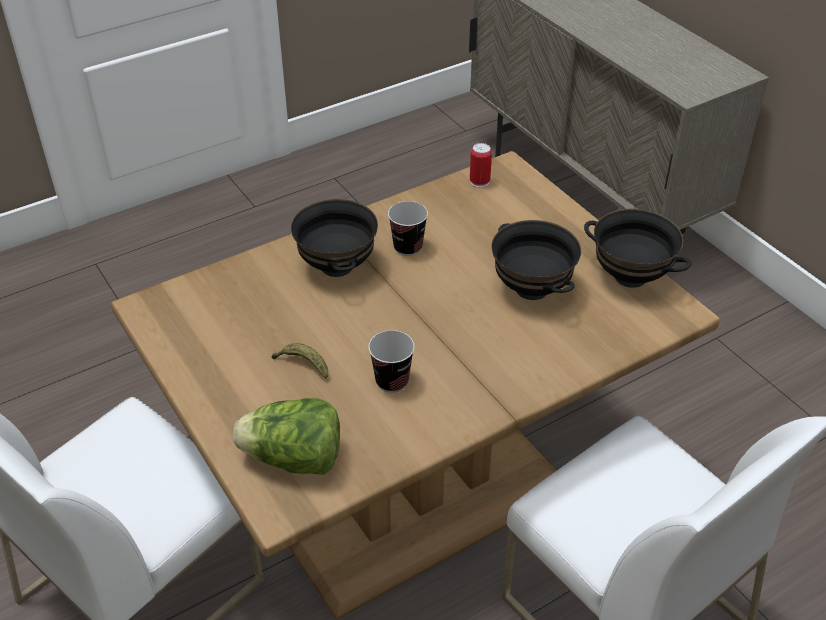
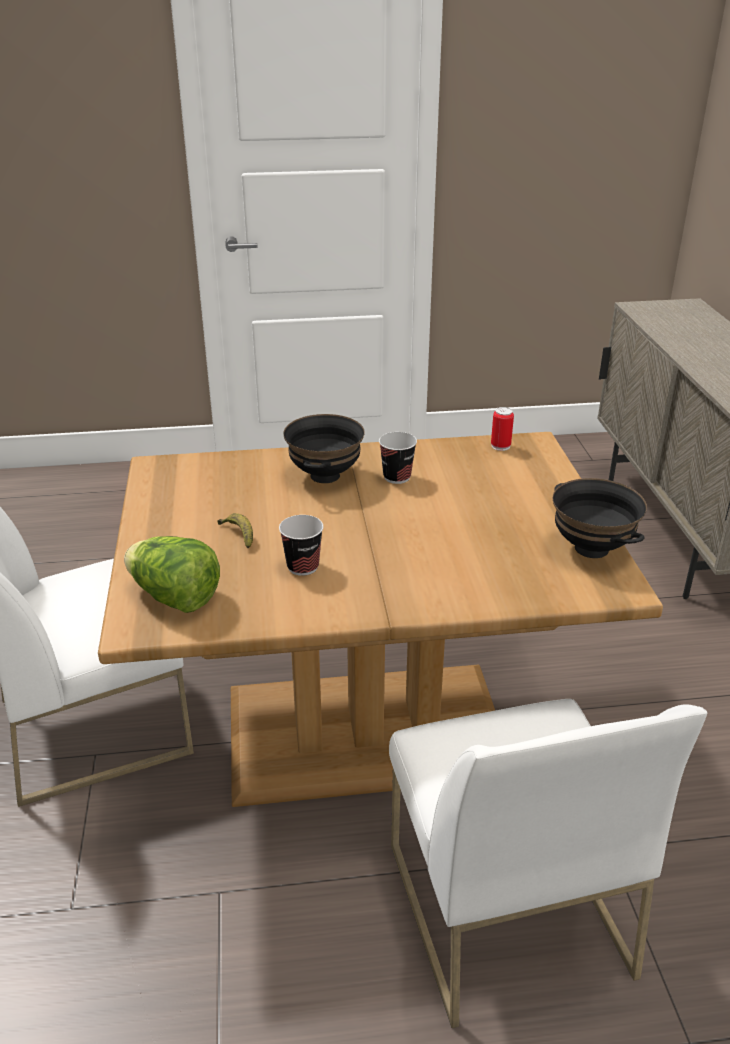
camera: 25 degrees right, 10 degrees down
(530, 289) = (484, 533): black bowl -> none

